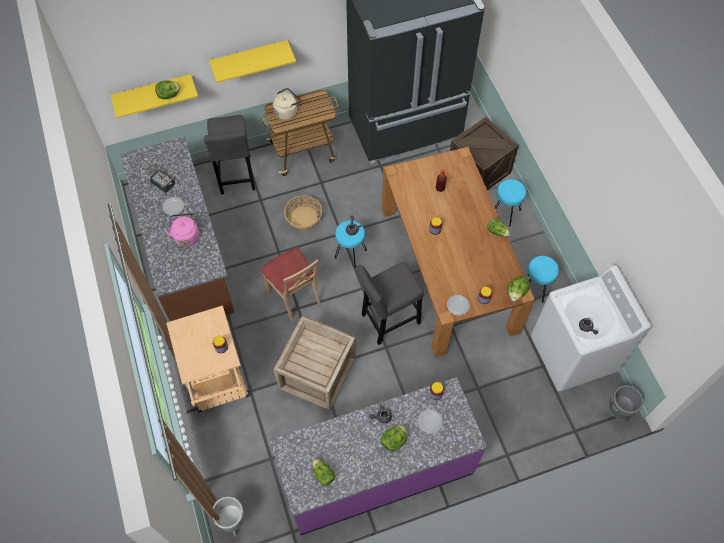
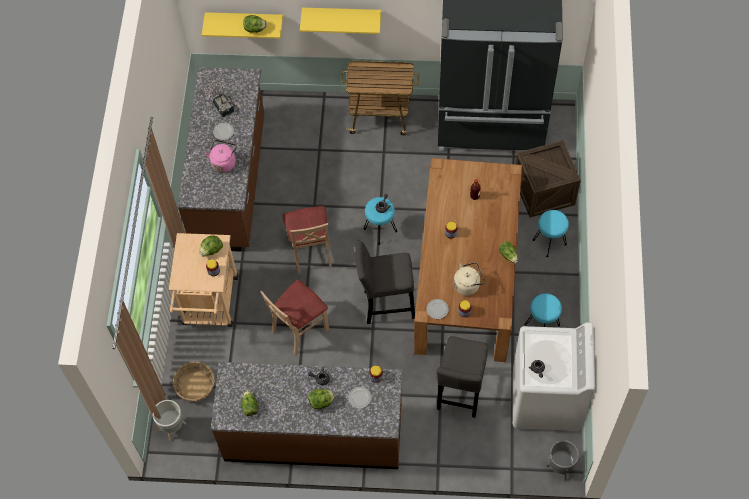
camera: 25 degrees right, 0 degrees up
(236, 177) = (306, 120): grey stool -> grey stool (460, 394)
(287, 111) = (367, 74): beige kettle -> beige kettle (468, 284)
(303, 218) = (352, 181): basket -> basket (196, 386)
(316, 373) = (299, 328): crate -> beige chair
(376, 471) = (313, 433): purple counter -> brown counter
(516, 293) = (497, 317): lettuce -> lettuce (211, 250)

